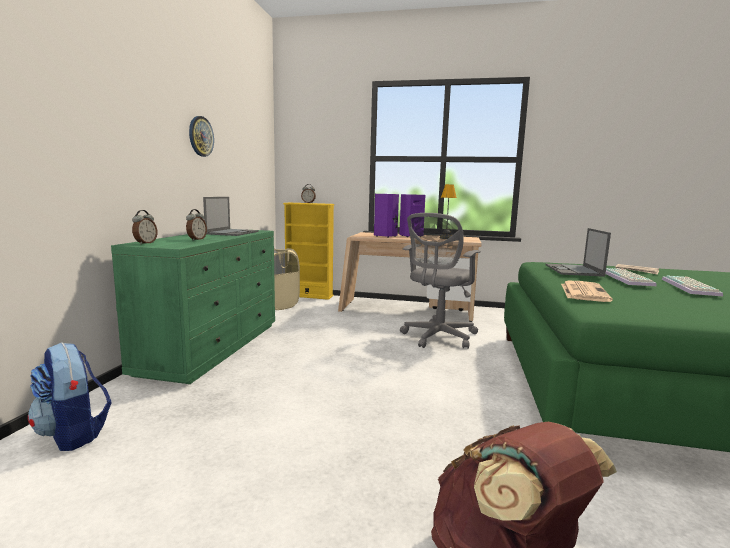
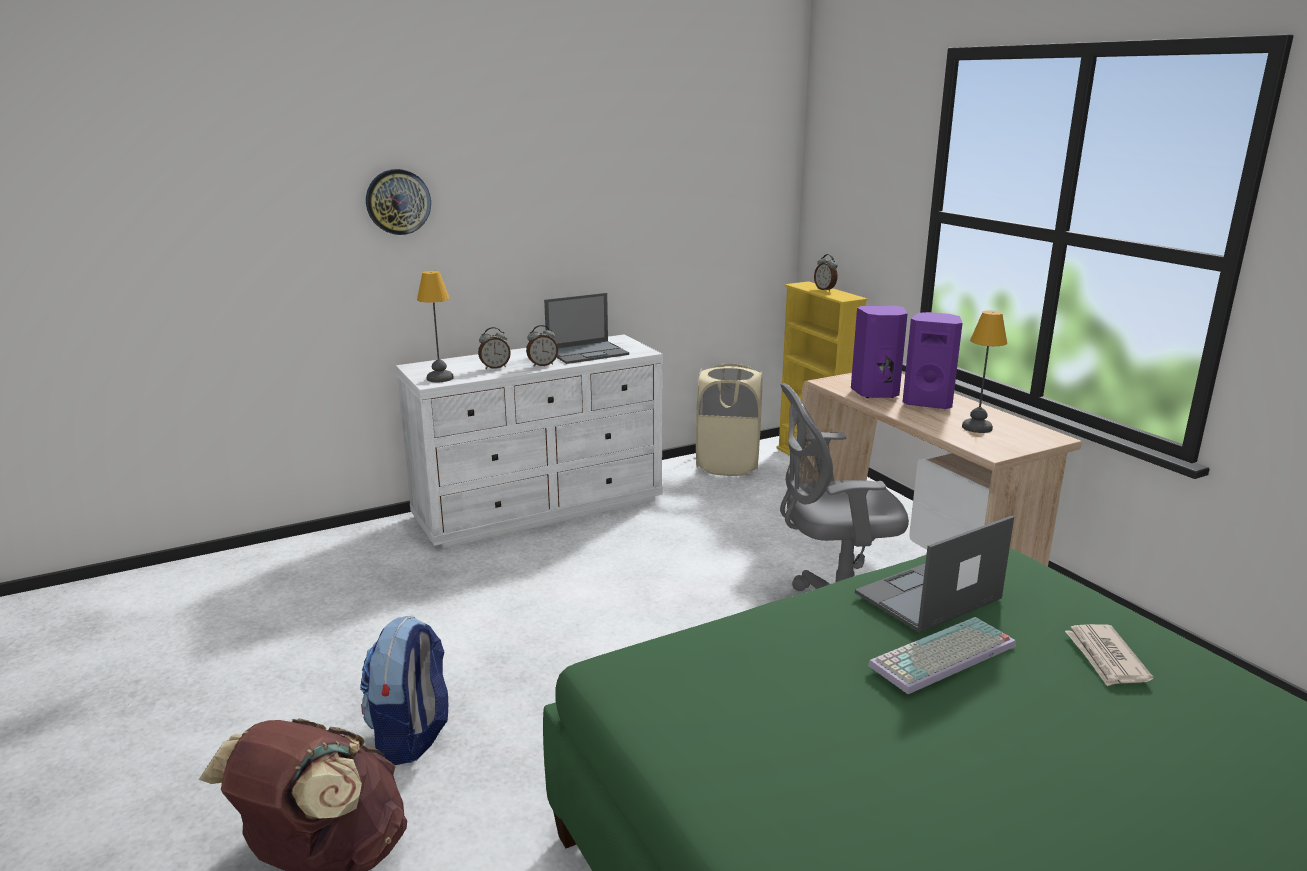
camera: 50 degrees right, 10 degrees up
(74, 434) = (307, 559): backpack -> backpack (411, 737)
(145, 243) = (428, 367): alarm clock -> alarm clock (542, 365)
(174, 245) = (440, 378): none -> table lamp
(200, 136) = (580, 199): wall clock -> wall clock (398, 202)
(213, 346) = (541, 507): green dresser -> white dresser
(583, 292) = (735, 637): newspaper -> none
(691, 287) = (993, 736): keyboard -> none

